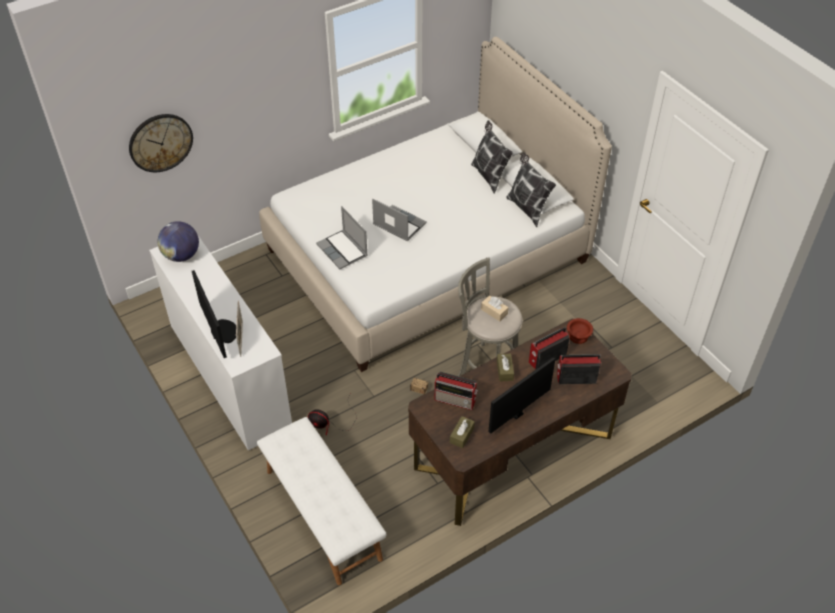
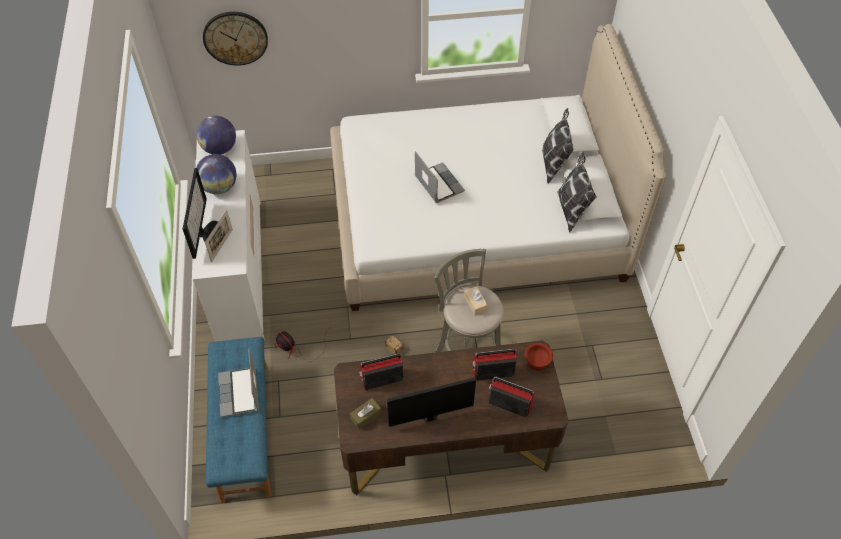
camera: 25 degrees right, 5 degrees up
(204, 289) = (219, 187): none -> globe
(322, 514) = (244, 431): white bench -> blue bench
(343, 250) = (373, 192): laptop -> laptop (240, 393)
(456, 400) = (381, 379): radio -> radio turned 120 degrees clockwise
(504, 370) = (444, 368): brown tissue box -> none

